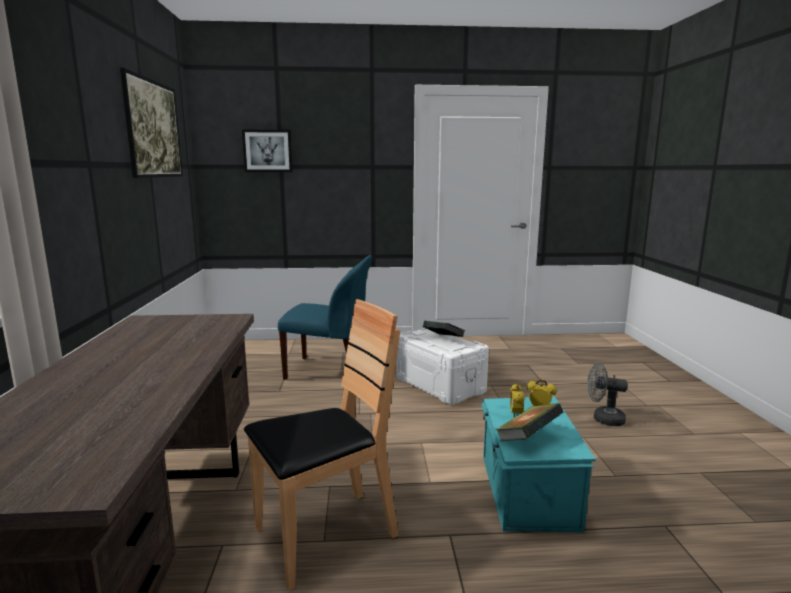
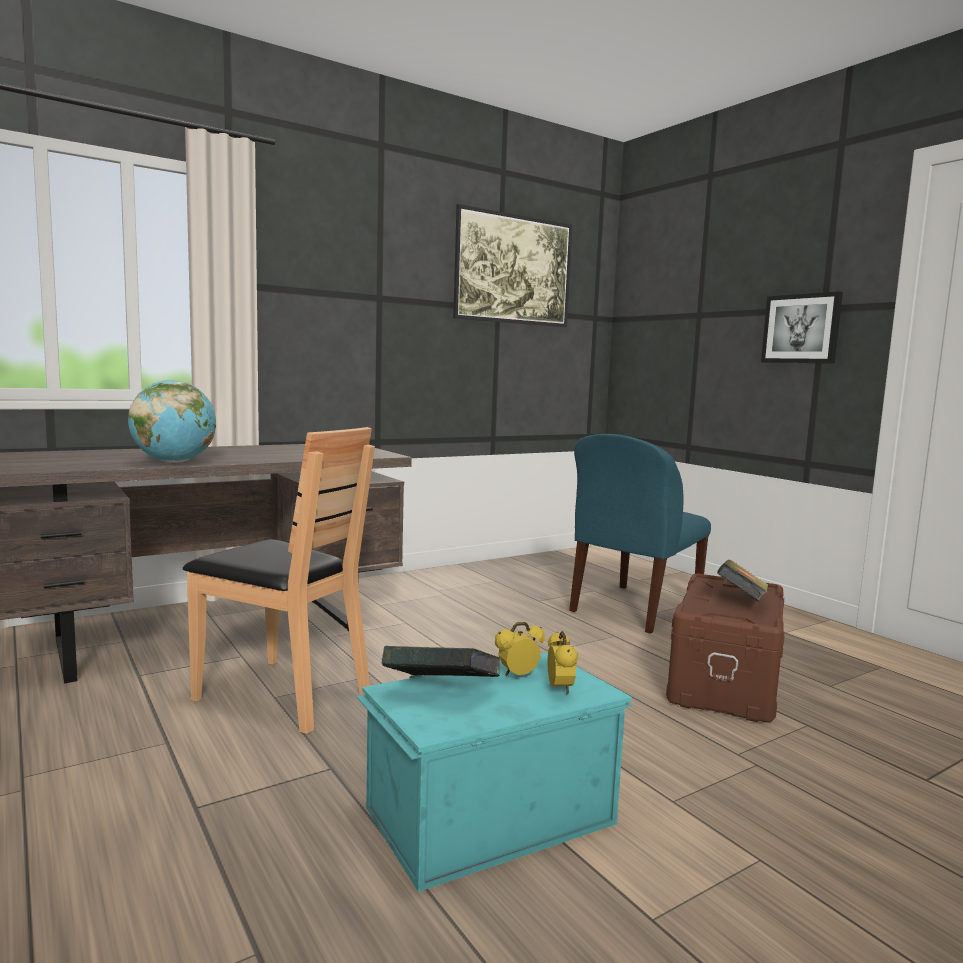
camera: 60 degrees right, 5 degrees down
(159, 391) = (174, 462): none -> globe
(267, 151) = (685, 293): picture -> picture (801, 329)
(330, 371) = (633, 609): blue chair -> blue chair turned 60 degrees clockwise
(440, 385) = (726, 683): white storage box -> brown storage box
(603, 419) = (894, 881): grey fan -> none

